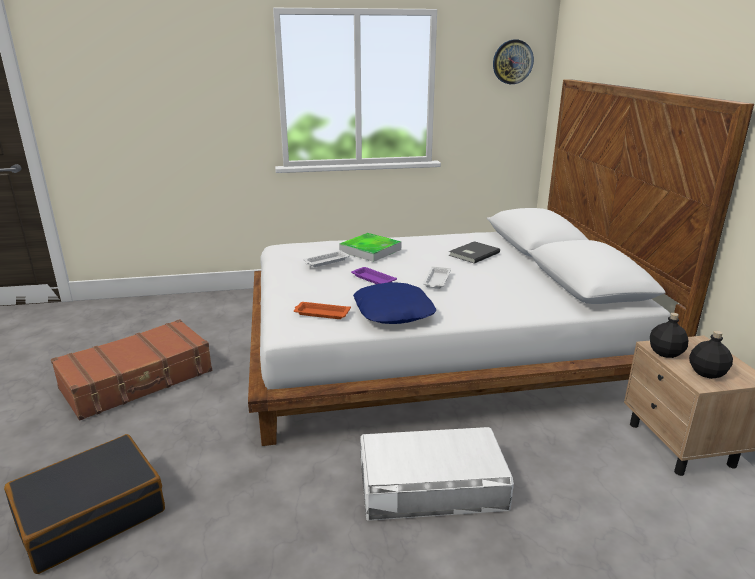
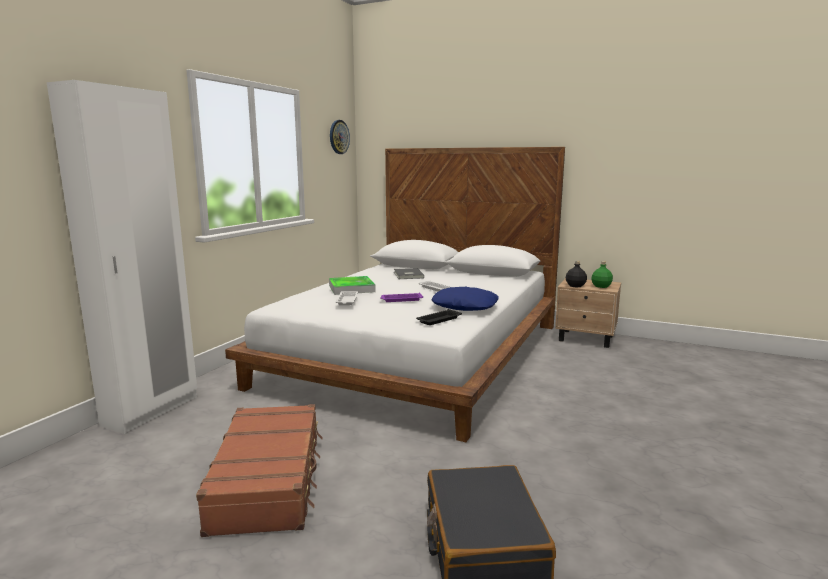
camera: 55 degrees left, 10 degrees down
(204, 299) = (151, 411): none -> white wardrobe
(321, 313) = (438, 320): orange tray -> black tray
(431, 483) = (566, 400): white storage box -> none
(707, 372) = (601, 286): black bottle -> green bottle

